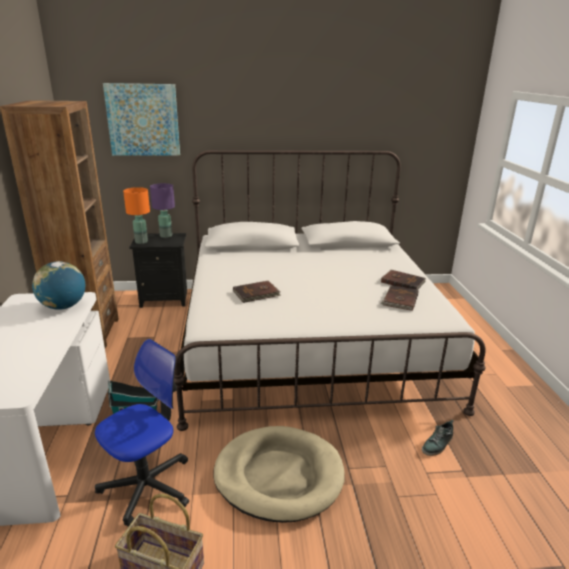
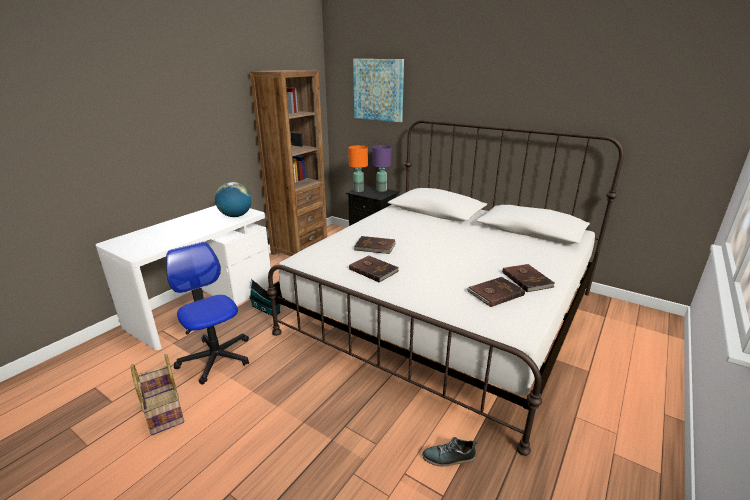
camera: 40 degrees right, 0 degrees up
(147, 486) = (216, 358): office chair -> office chair turned 120 degrees counterclockwise
(279, 475) = (291, 399): beige dog bed -> none
(289, 314) = (373, 270): none -> brown book

